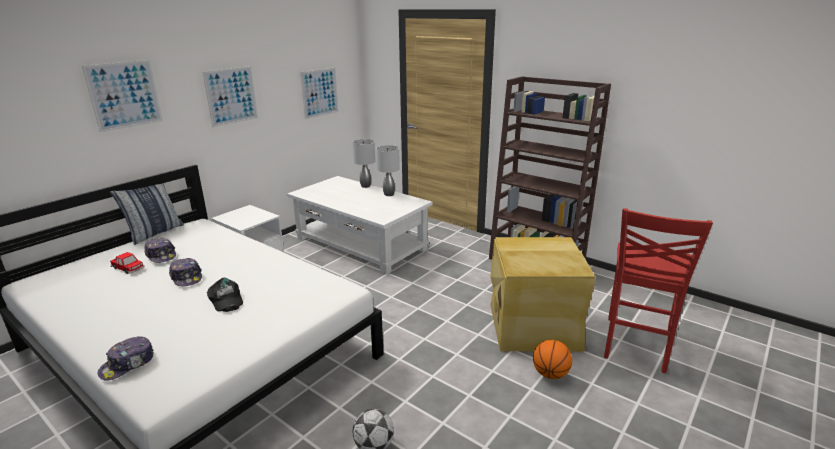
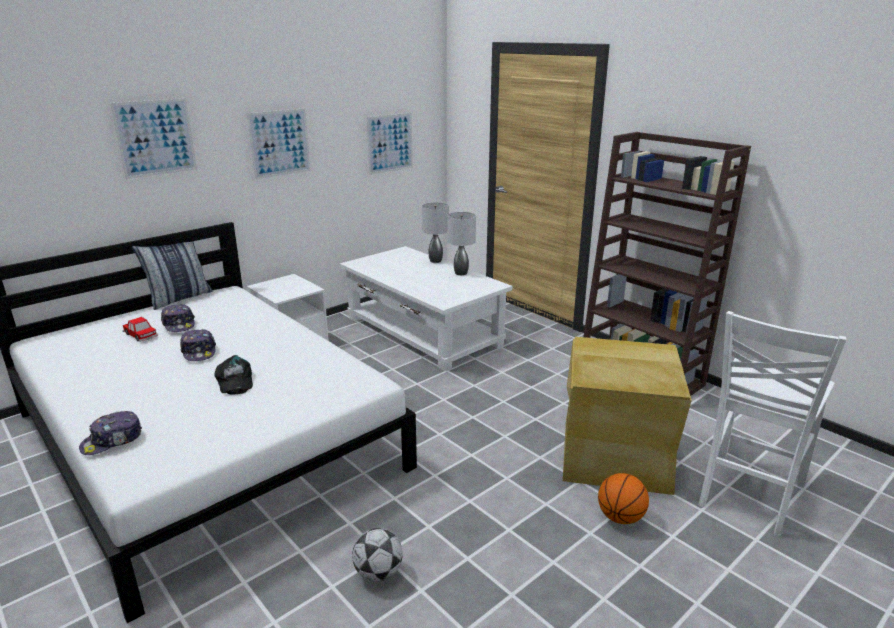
camera: 10 degrees right, 0 degrees up
(636, 345) = (748, 495): red chair -> white chair

